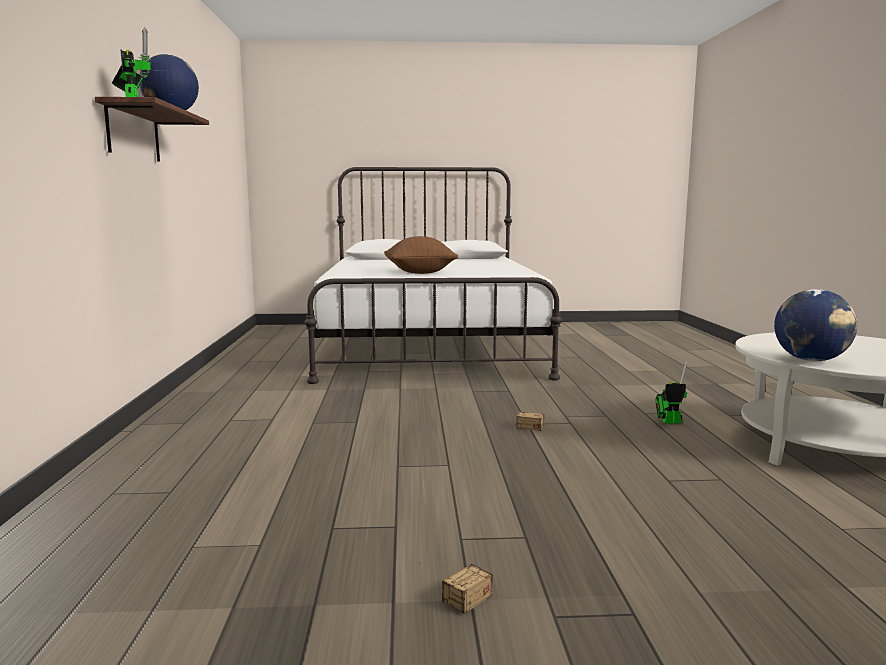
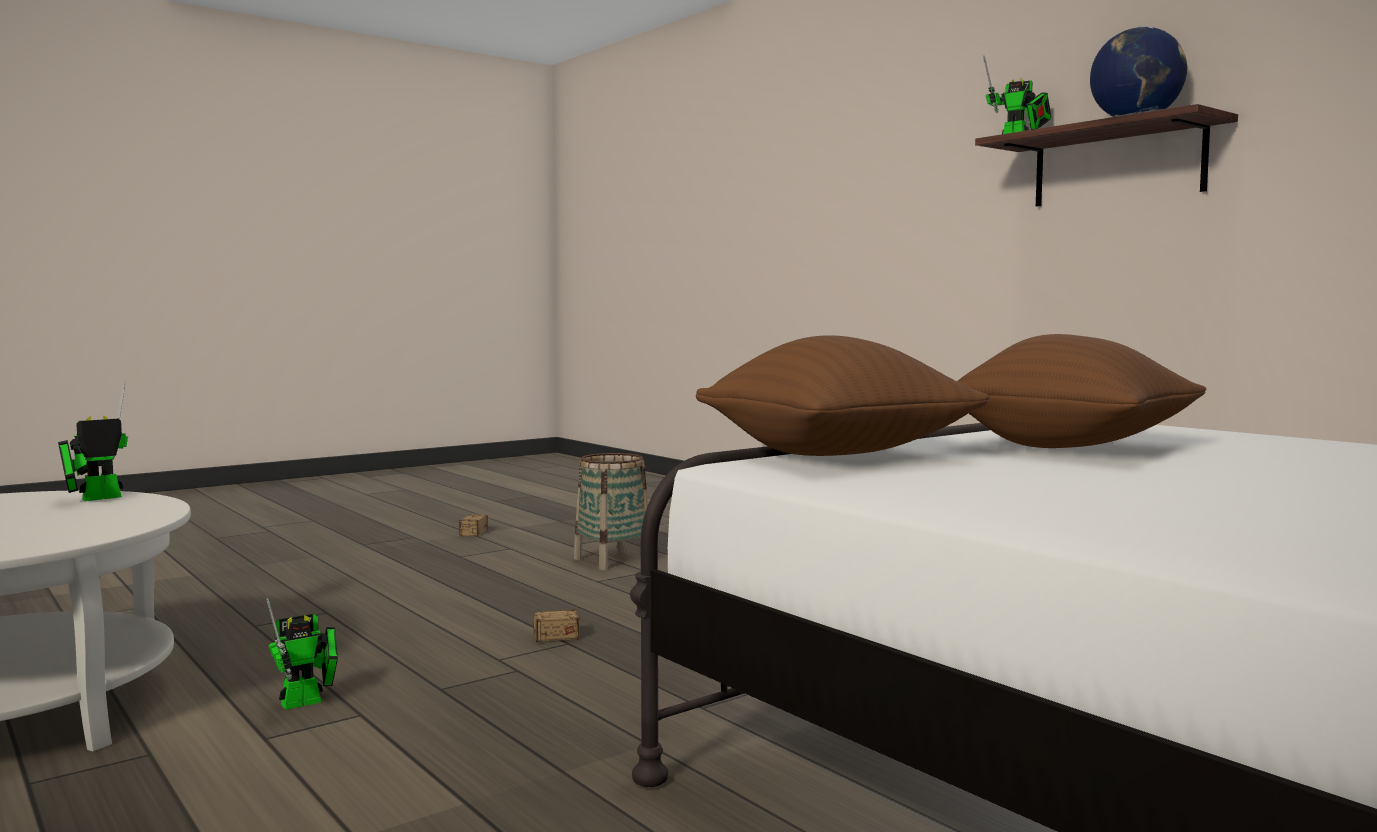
camera: 145 degrees right, 5 degrees down
(399, 487) = (612, 560): none -> basket
(497, 275) = (836, 456): none -> brown pillow
(811, 360) = (95, 498): globe -> toy robot

